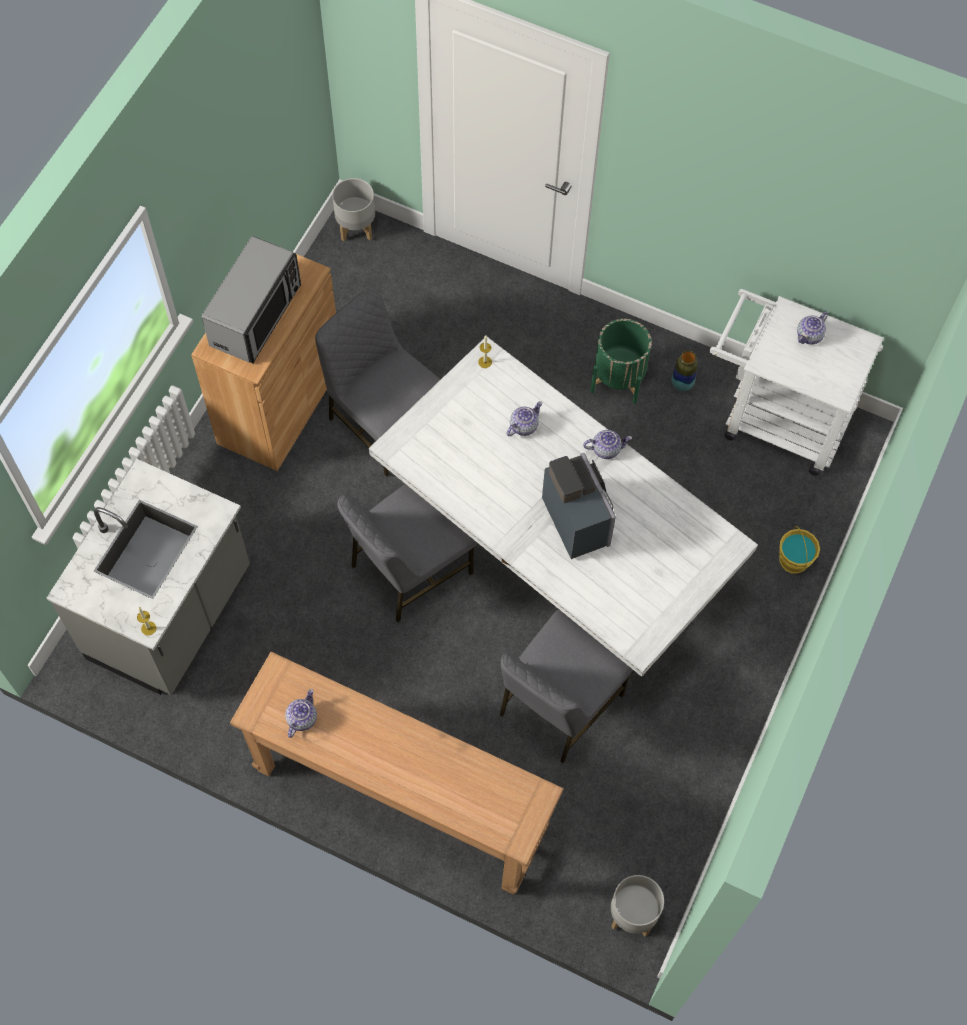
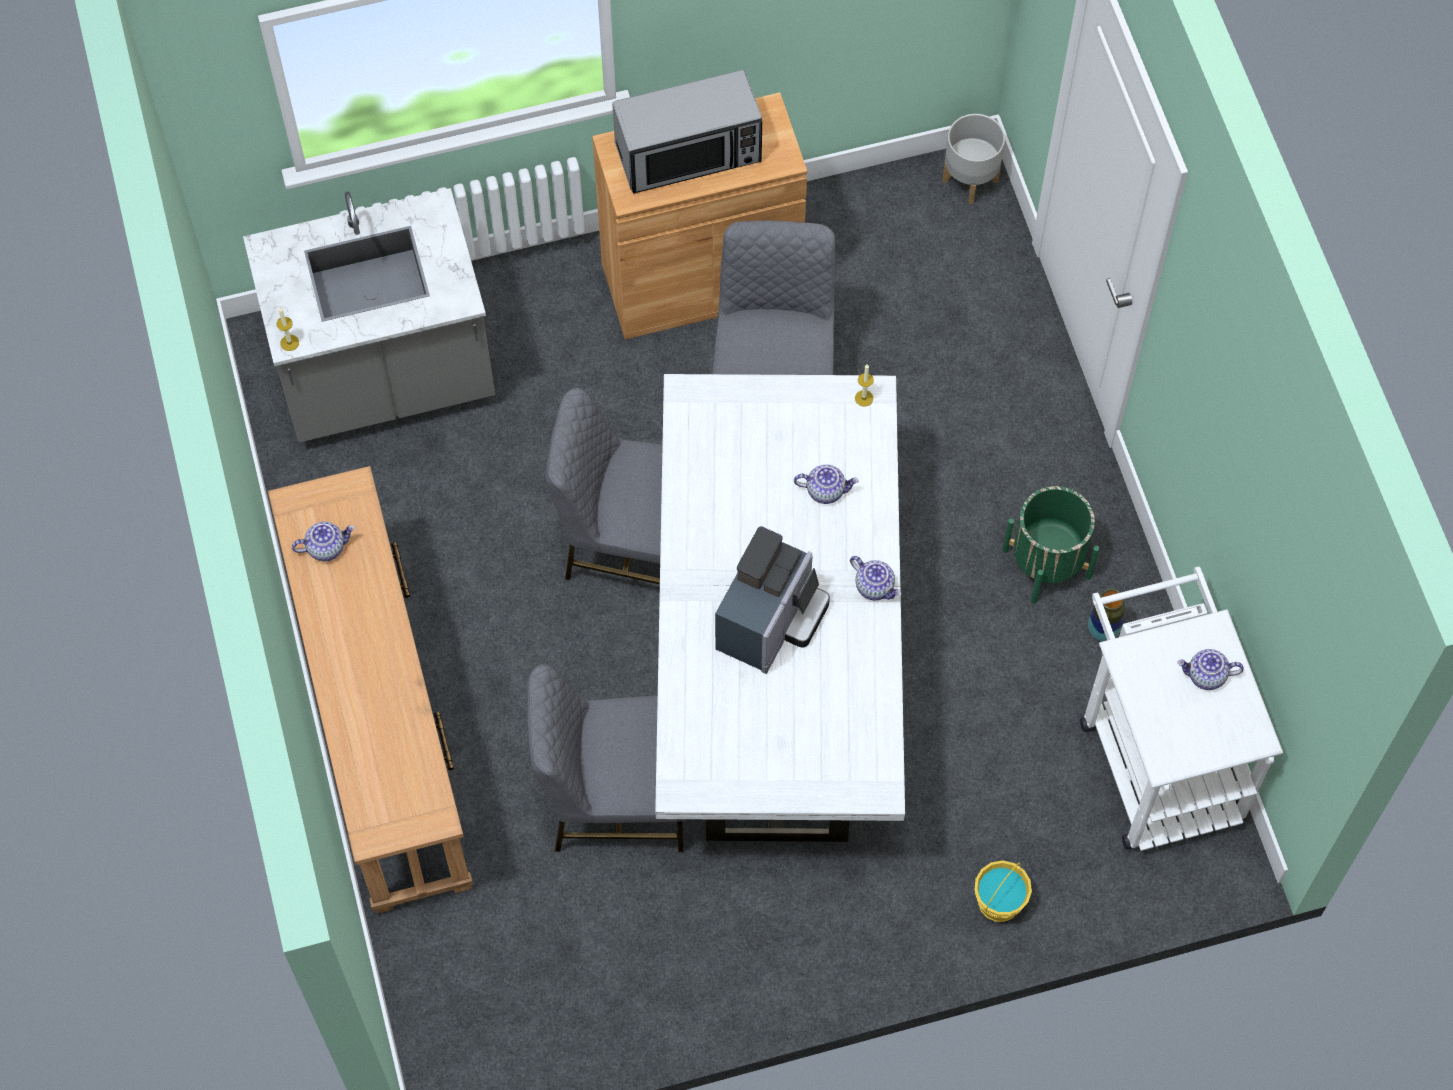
camera: 50 degrees right, 0 degrees up
(631, 915) = (452, 1042): grey planter -> none

